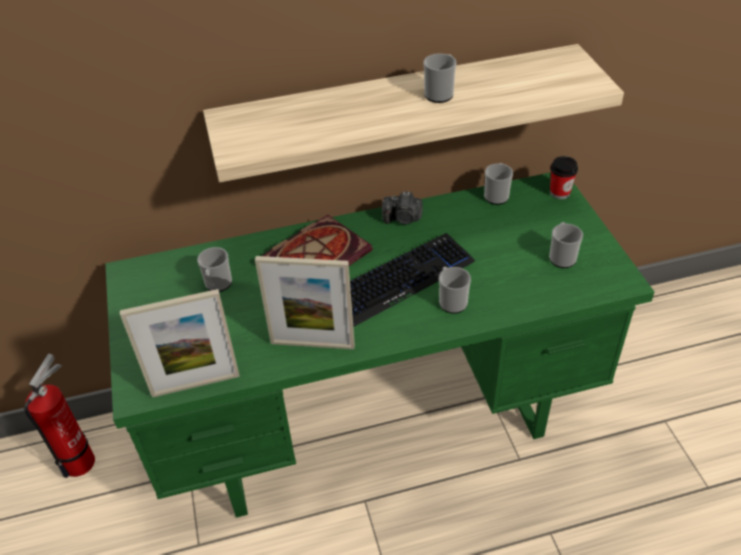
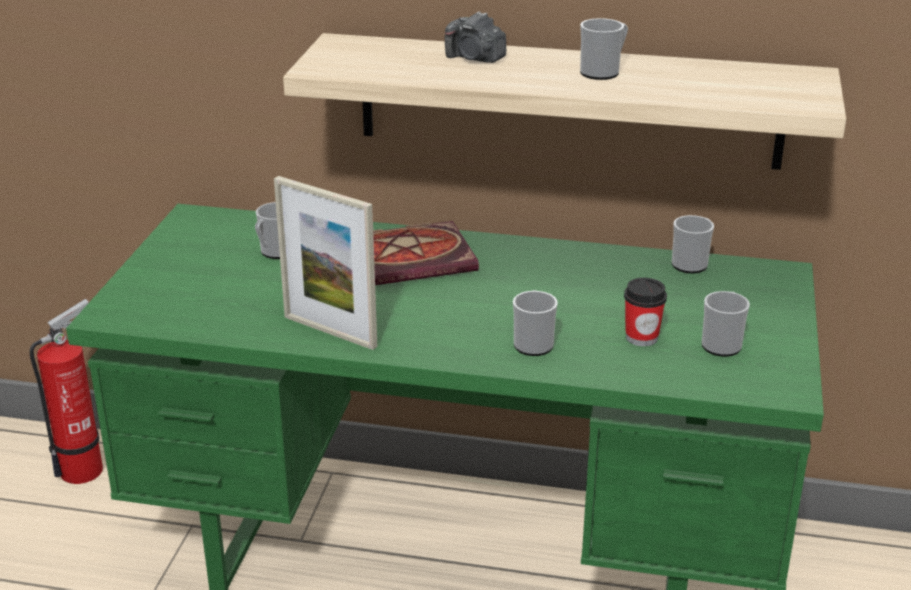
camera: 25 degrees right, 15 degrees down
(196, 384) = (173, 326): picture frame -> none
(401, 279) = (490, 306): keyboard -> none
(403, 219) = (546, 253): camera -> camera (474, 58)
(559, 192) = (782, 283): cup -> cup (641, 337)

